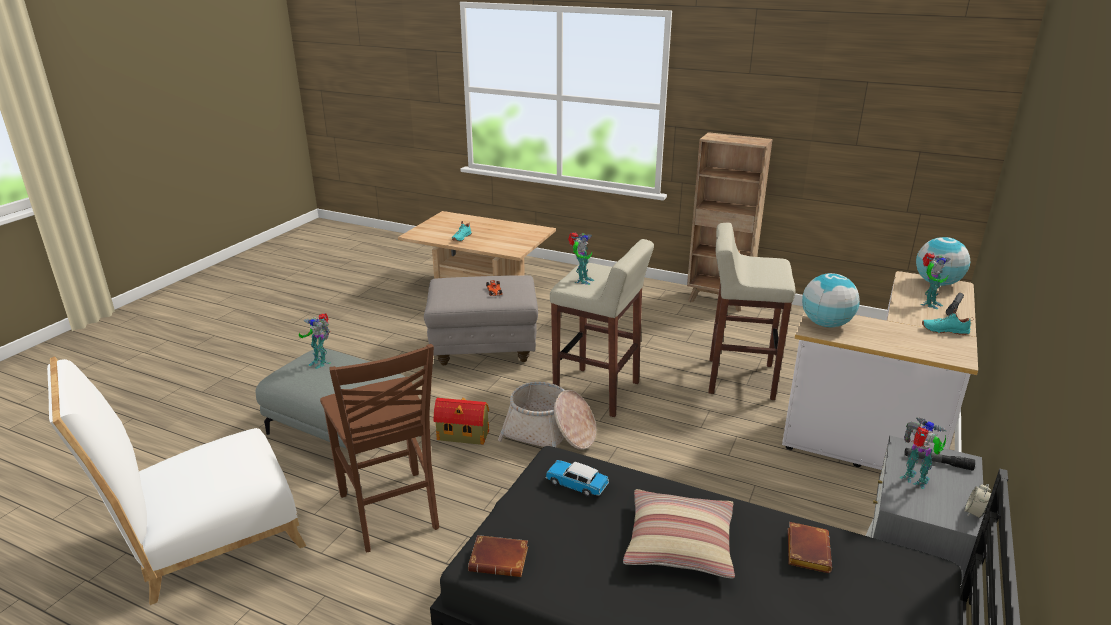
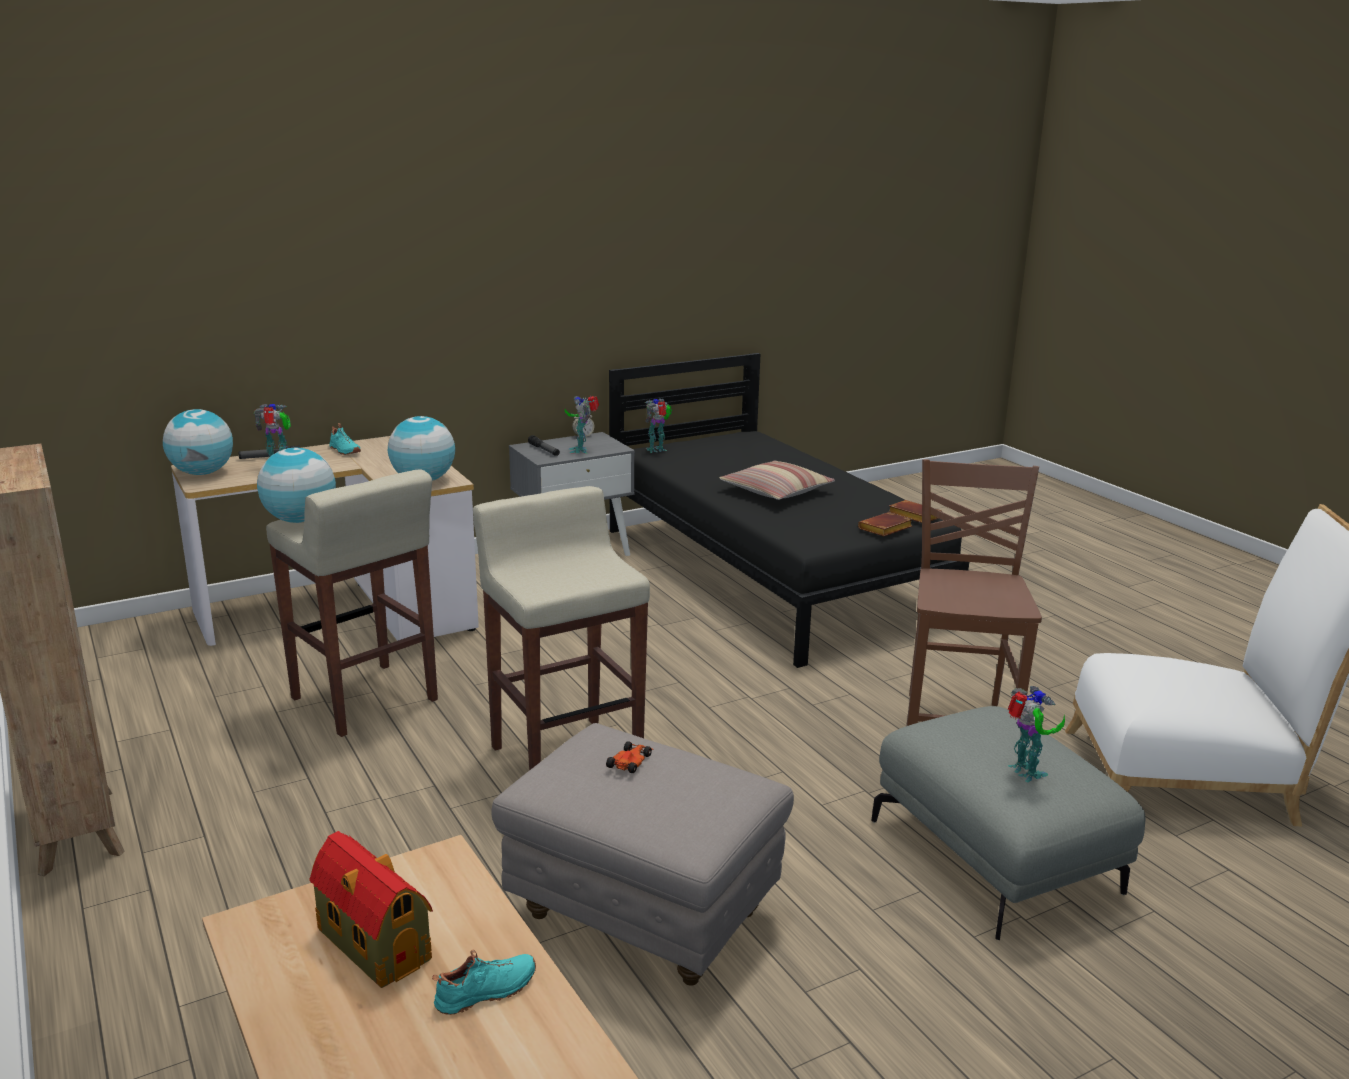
camera: 145 degrees left, 5 degrees down
(464, 436) = (811, 773): toy house -> toy house (372, 942)
(549, 434) = (698, 733): basket -> none
(576, 484) = (811, 529): toy car -> none
(581, 280) = (588, 574): toy robot -> toy robot (657, 450)
(775, 262) = (300, 520): none -> globe
(806, 550) = (700, 470): brown book -> brown book (885, 529)

